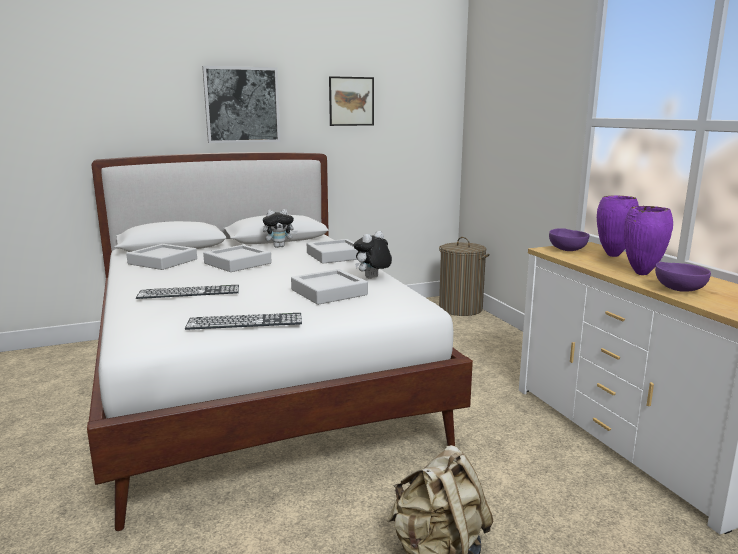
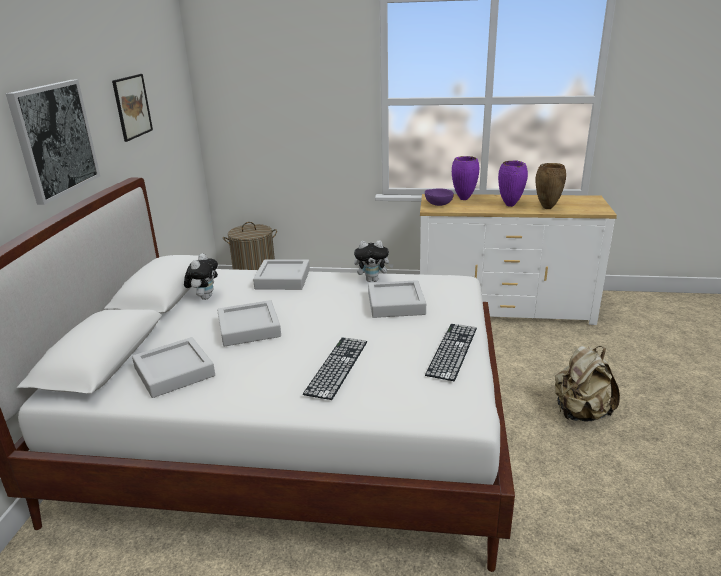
camera: 60 degrees left, 10 degrees up
(372, 278) = (373, 280): plush toy -> plush toy turned 75 degrees counterclockwise
(678, 289) = (546, 208): purple bowl -> brown vase

